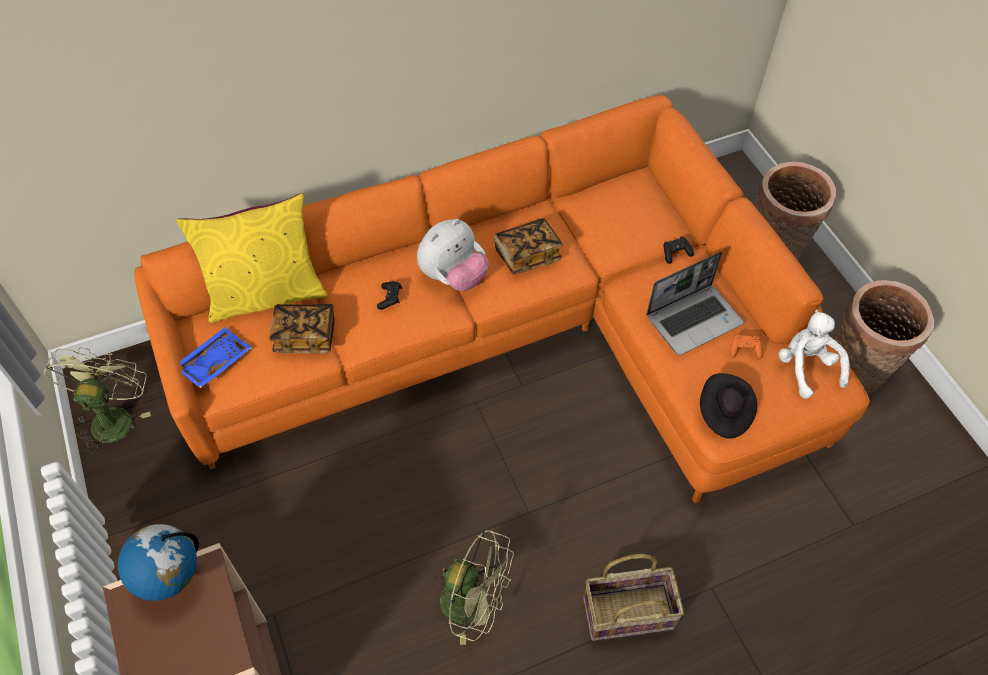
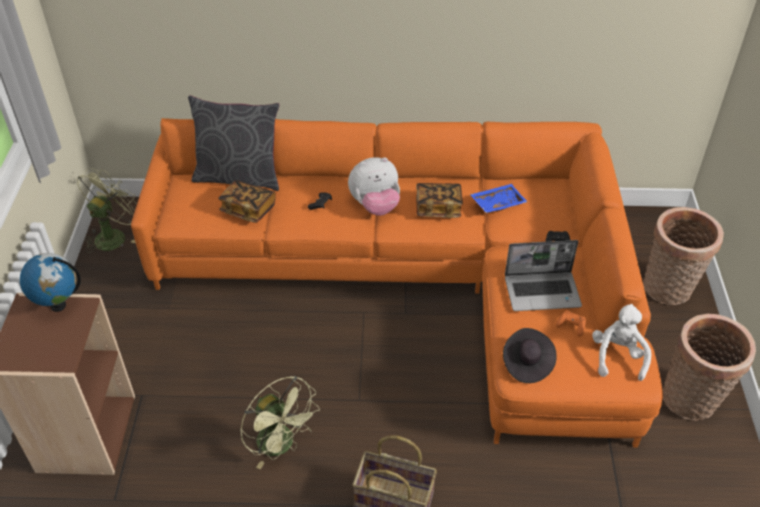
camera: 25 degrees right, 10 degrees down
(214, 361) = (179, 205): blue tray -> blue tray (497, 203)
(266, 294) = (239, 176): yellow pillow -> grey pillow

